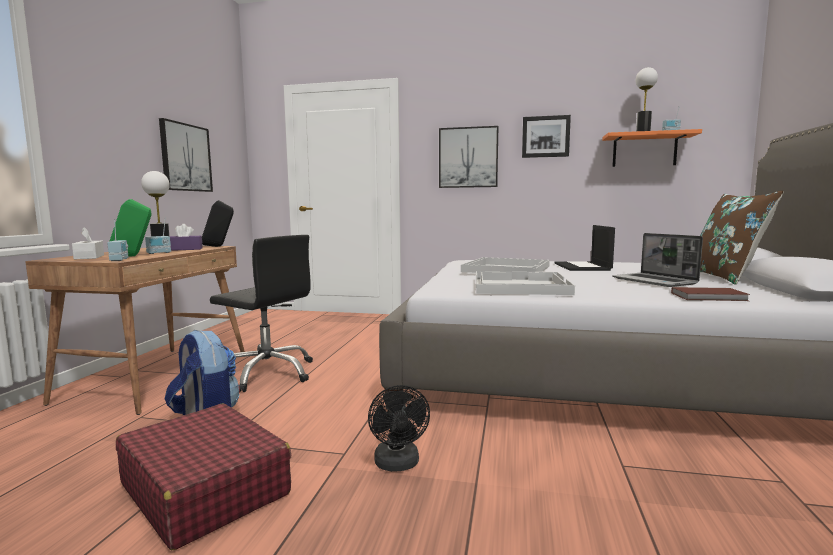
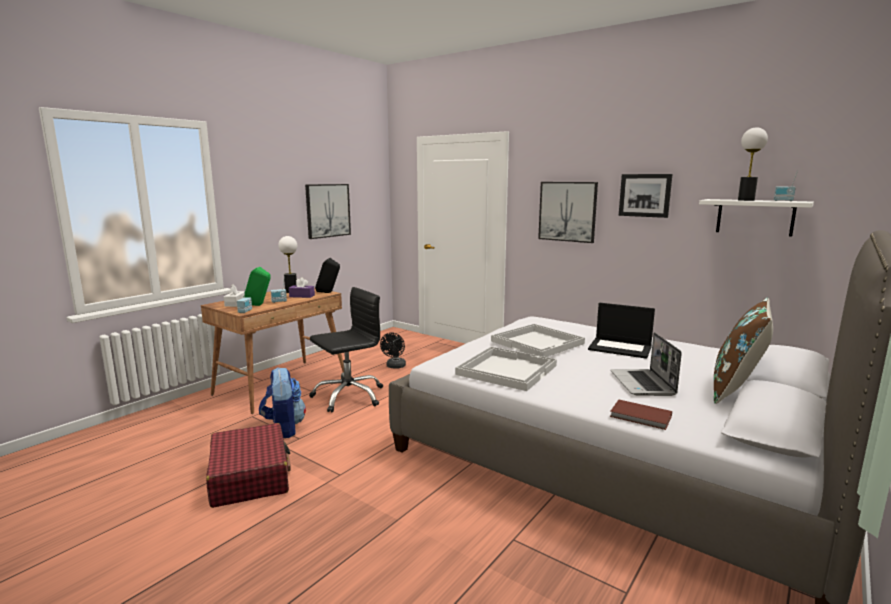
camera: 25 degrees right, 5 degrees up
(268, 373) = (348, 396): black office chair -> black office chair turned 90 degrees counterclockwise
(398, 465) = (363, 492): black fan -> black fan (395, 366)
(583, 267) = (620, 348): laptop -> laptop turned 90 degrees counterclockwise
(644, 150) = (755, 217): orange shelf -> white shelf

